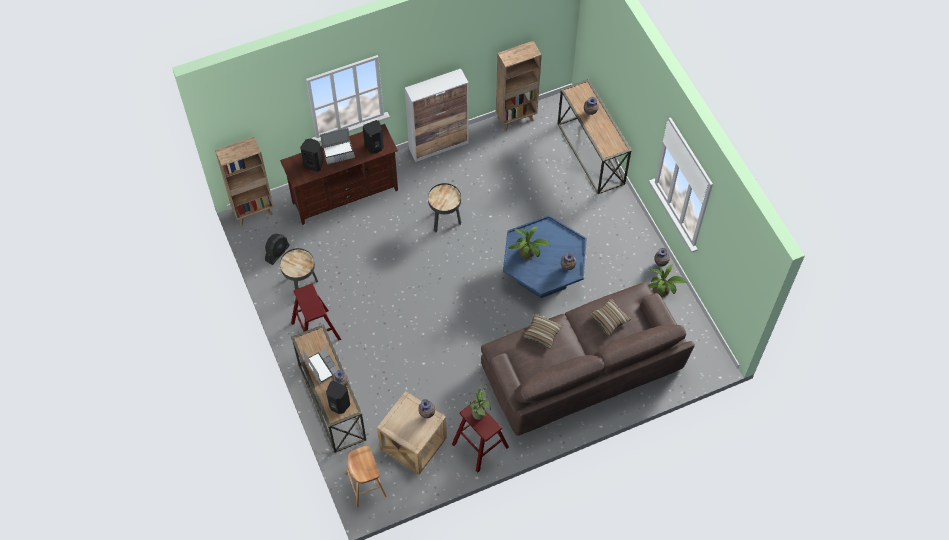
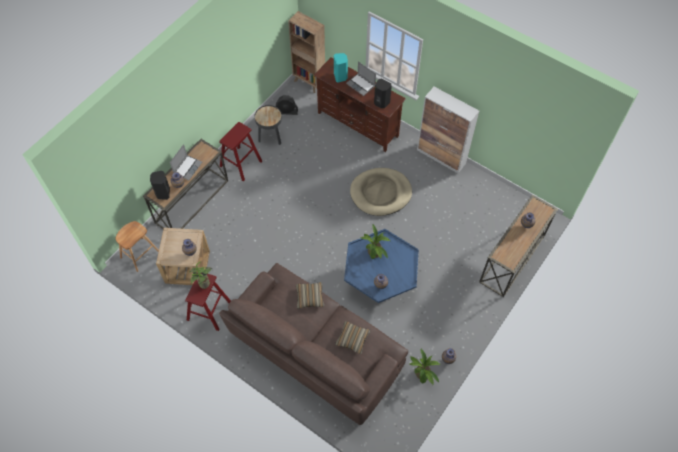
camera: 60 degrees right, 0 degrees up
(314, 164) = (340, 77): black speaker -> turquoise speaker
(445, 221) = (380, 193): black side table -> beige dog bed
(516, 118) = (503, 193): brown bookcase -> none

